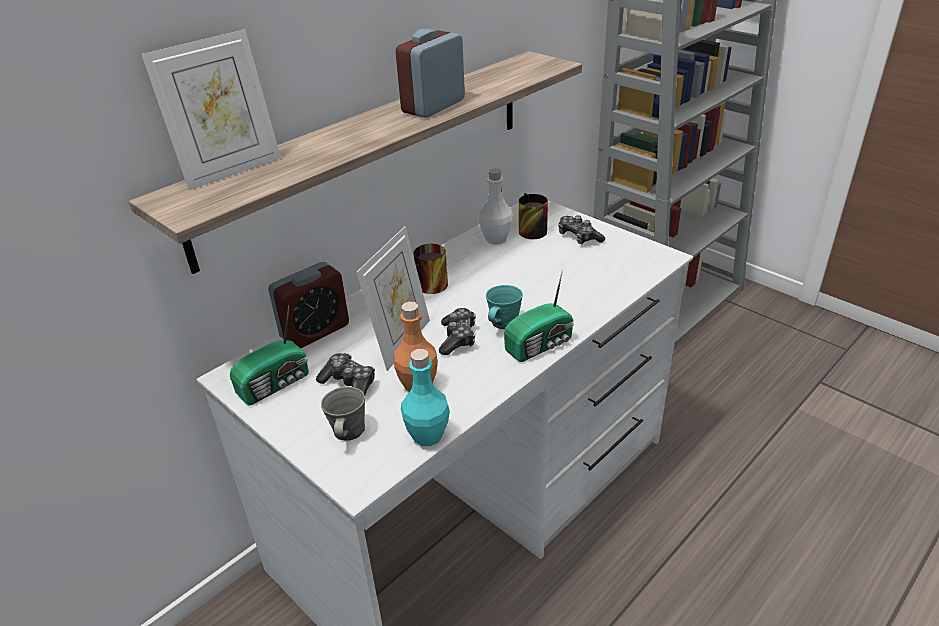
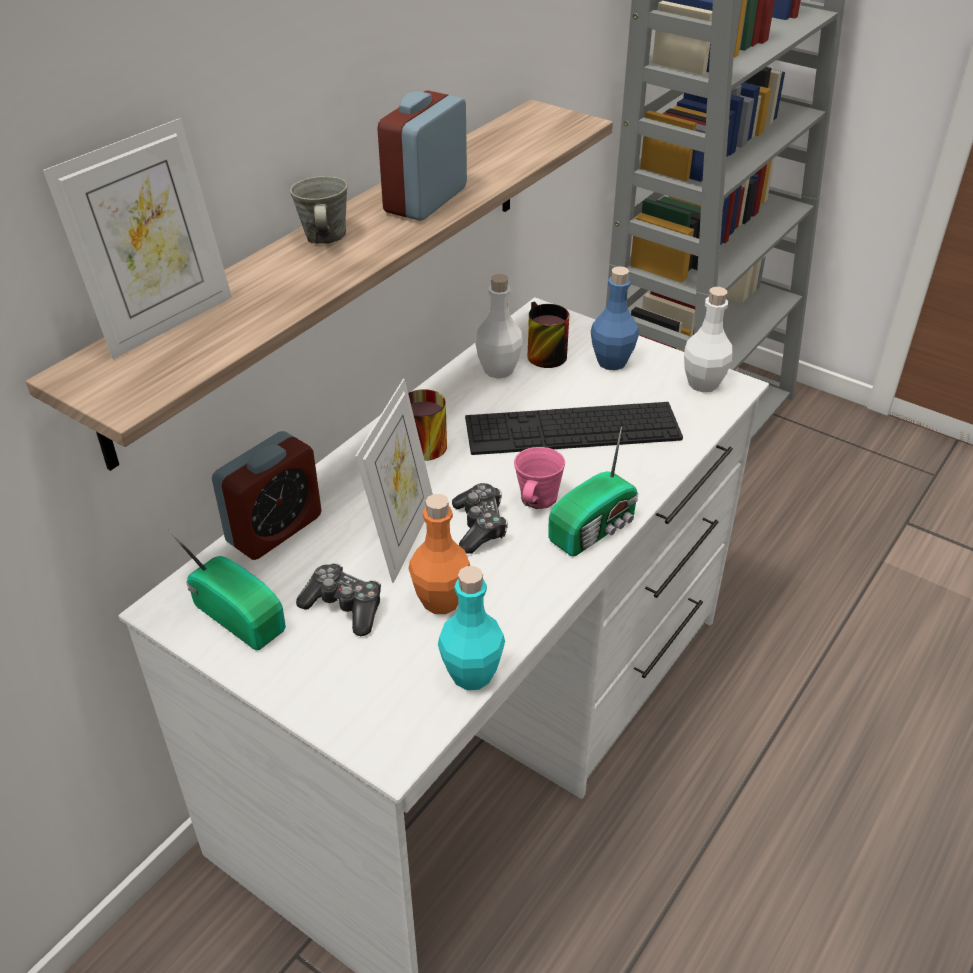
camera: 10 degrees left, 5 degrees up
(276, 384) = (239, 614): radio -> radio turned 90 degrees counterclockwise
(348, 432) = (360, 679): grey mug -> grey mug (324, 238)
(503, 323) = (537, 500): turquoise mug -> pink mug
(540, 279) = (572, 429): none -> keyboard
(578, 237) = (611, 362): game controller -> blue bottle
(643, 254) = (703, 383): none -> white bottle

